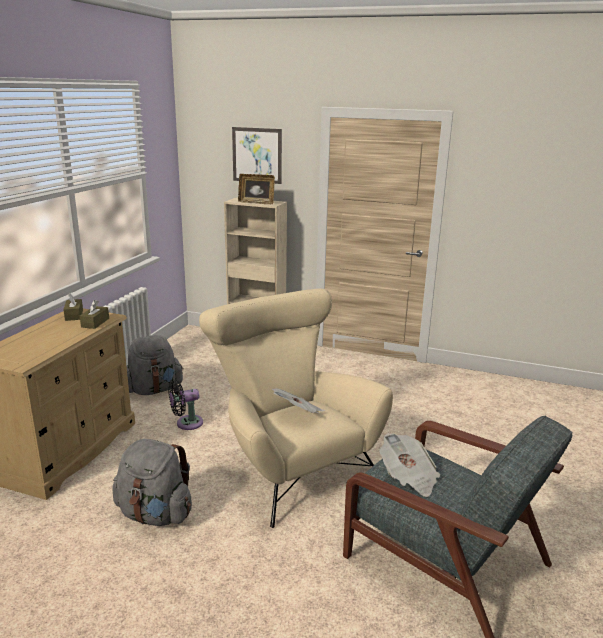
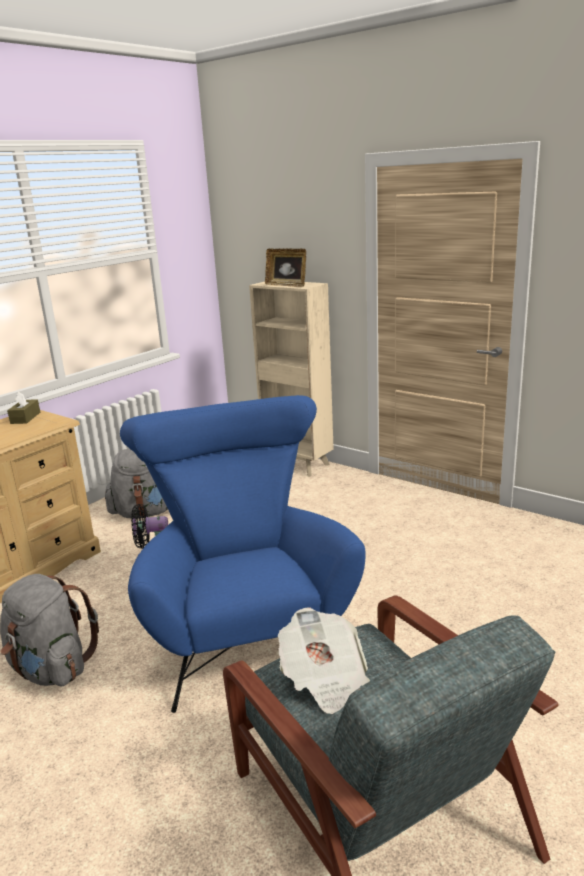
camera: 20 degrees right, 0 degrees up
(95, 323) = (37, 428): brown tissue box -> none
(257, 155) = (293, 224): picture -> none
(291, 464) = (246, 629): beige armchair -> blue armchair
(298, 413) = (238, 563): newspaper -> none

